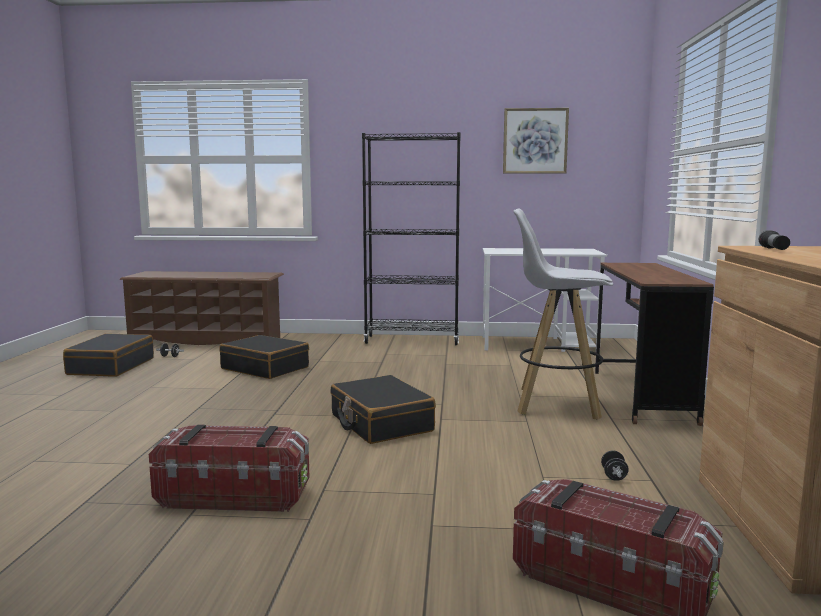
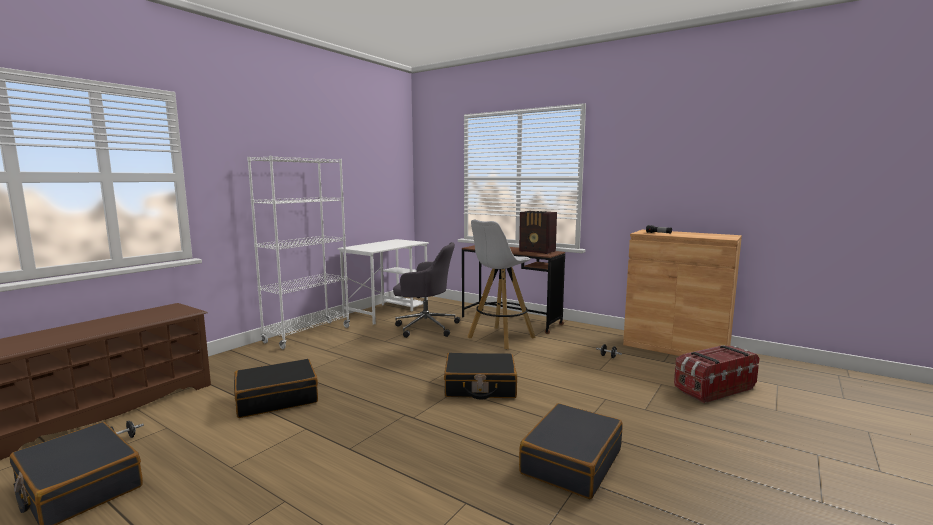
camera: 60 degrees left, 0 degrees up
(234, 495) = (571, 461): storage box -> black suitcase
(412, 340) = (308, 335): black bookcase -> white bookcase
(520, 367) = (425, 327): none -> grey office chair
(535, 141) = (360, 165): picture -> none
(668, 277) = (537, 251): none -> radio

